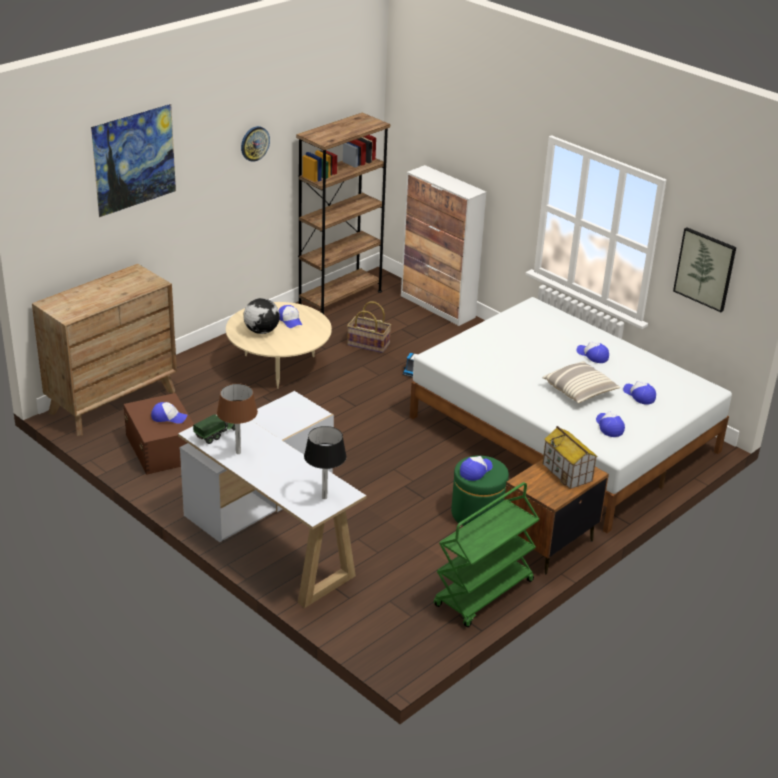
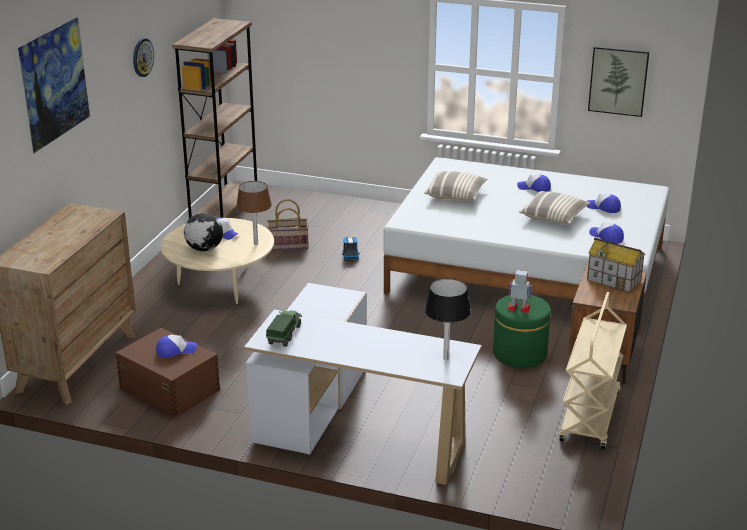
camera: 25 degrees left, 5 degrees down
(238, 452) = (323, 345): brown table lamp -> brown table lamp (256, 244)
(438, 306) = (321, 199): cabinet -> none
(475, 471) = (519, 308): cap -> toy robot
(484, 594) = (590, 417): green cart -> beige cart
(510, 342) = (455, 195): none -> pillow

